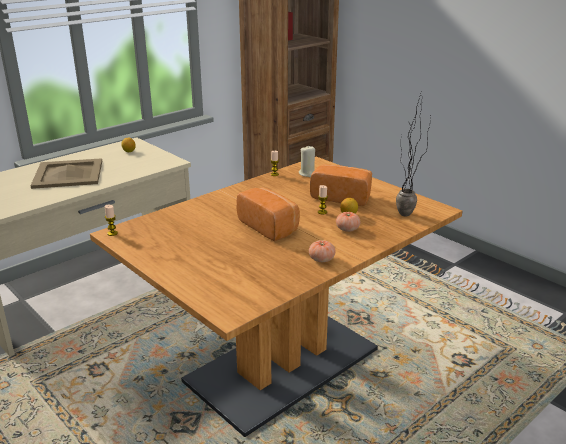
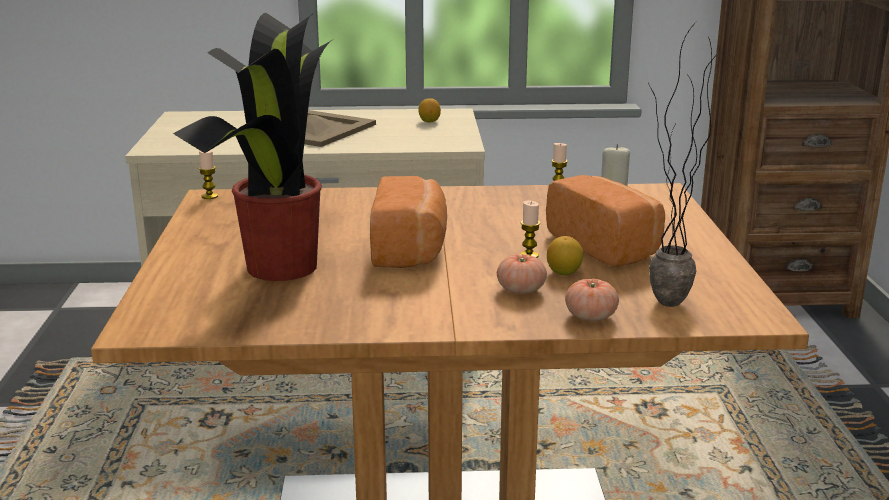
camera: 40 degrees right, 5 degrees down
(232, 258) = (280, 269): none -> potted plant
(321, 259) = (394, 313): tomato -> tomato (590, 316)

